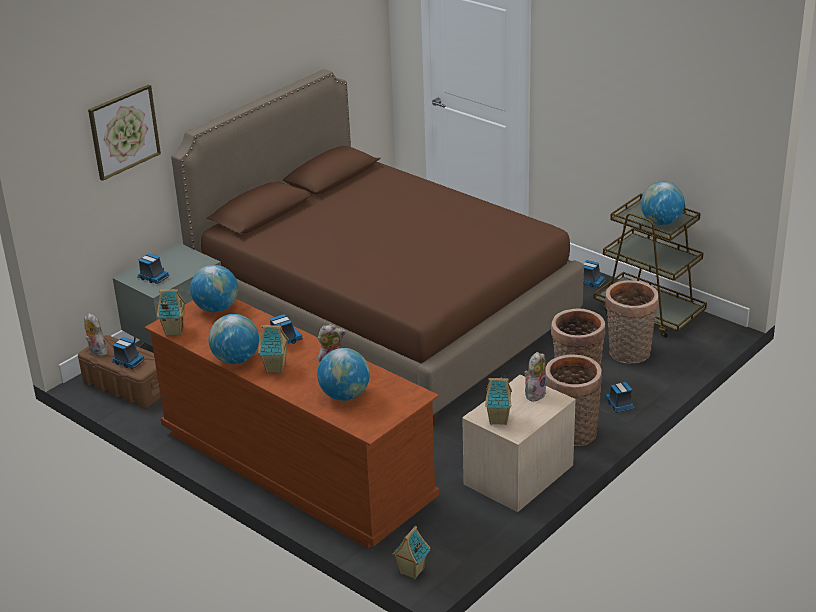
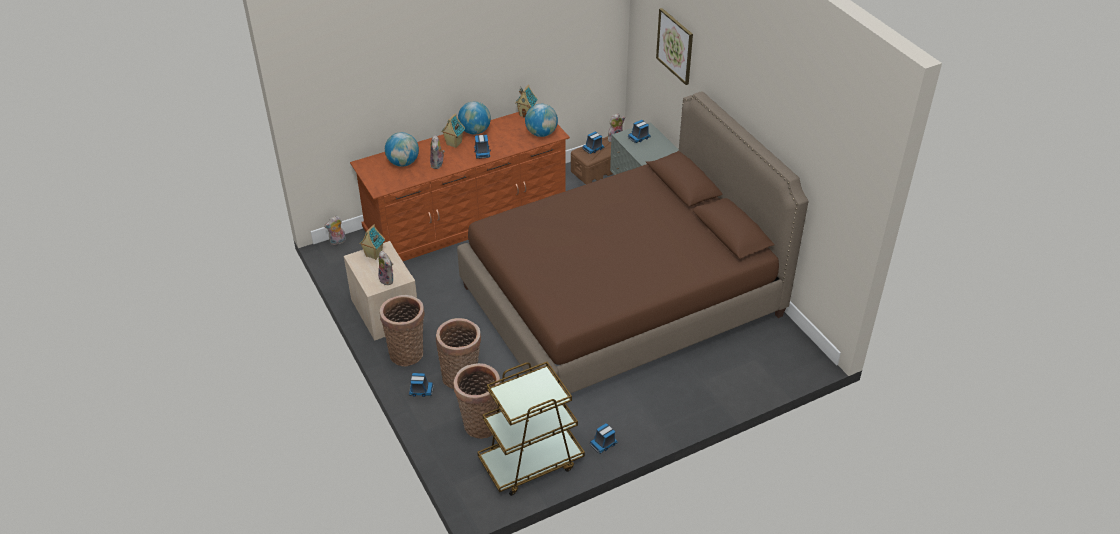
camera: 110 degrees right, 10 degrees up
(411, 572) = (337, 242): toy house -> plush toy
(661, 222) = (519, 395): globe -> none

